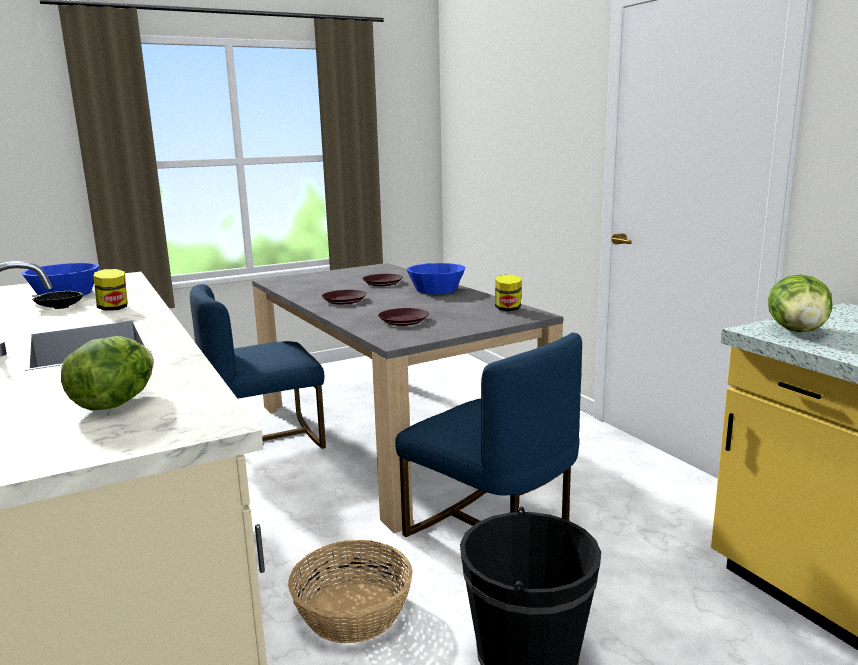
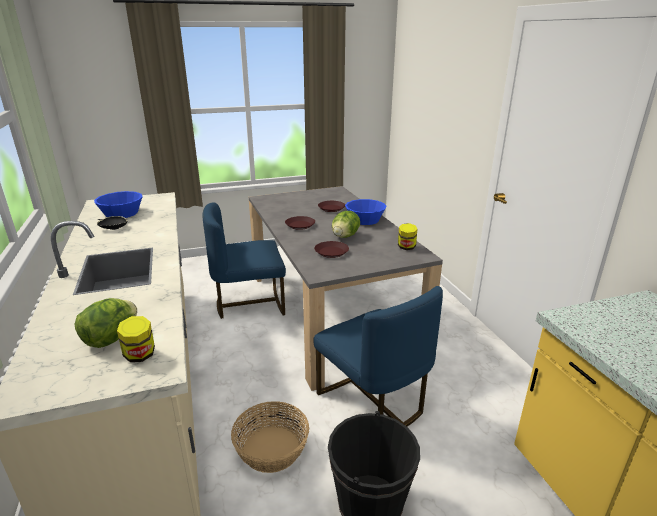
camera: 10 degrees right, 10 degrees up
(113, 308) = (144, 233): jar -> jar (140, 355)
(797, 331) = (594, 323): lettuce -> lettuce (345, 236)

